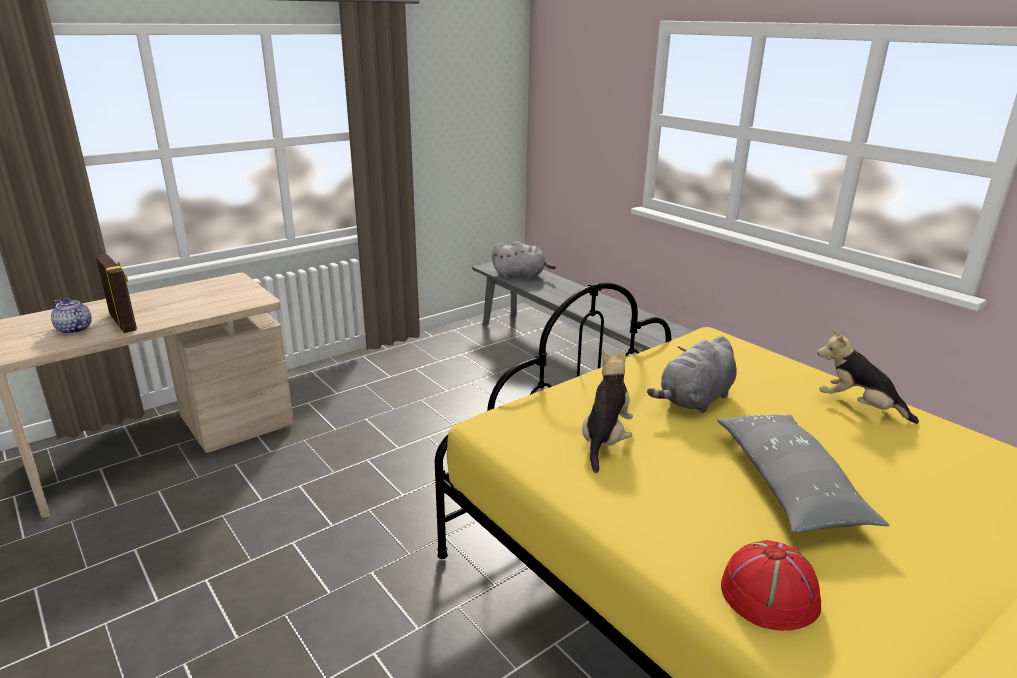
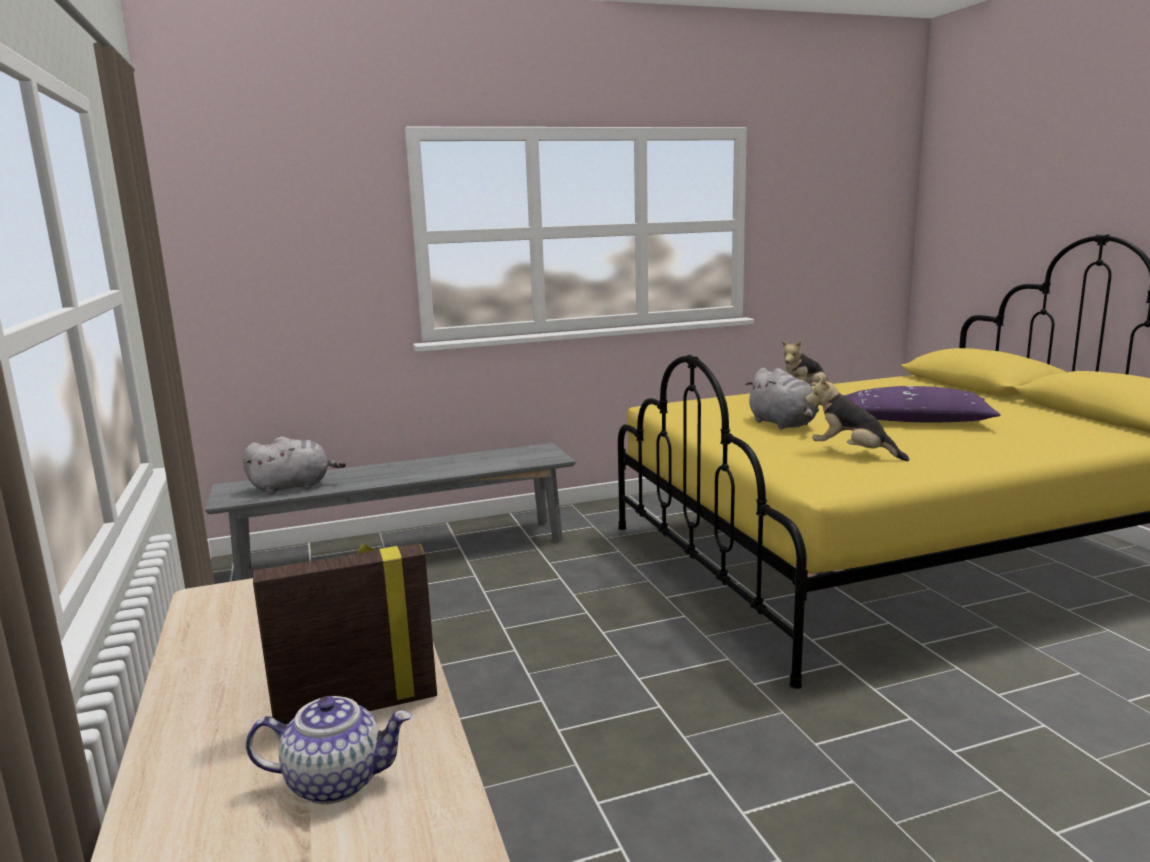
camera: 70 degrees left, 10 degrees down
(74, 329) = (337, 781): teapot -> teapot turned 150 degrees counterclockwise
(521, 276) = (294, 487): grey plush toy -> grey plush toy turned 45 degrees clockwise
(770, 594) = (1049, 440): red hat -> none
(788, 484) = (915, 421): grey pillow -> purple pillow

